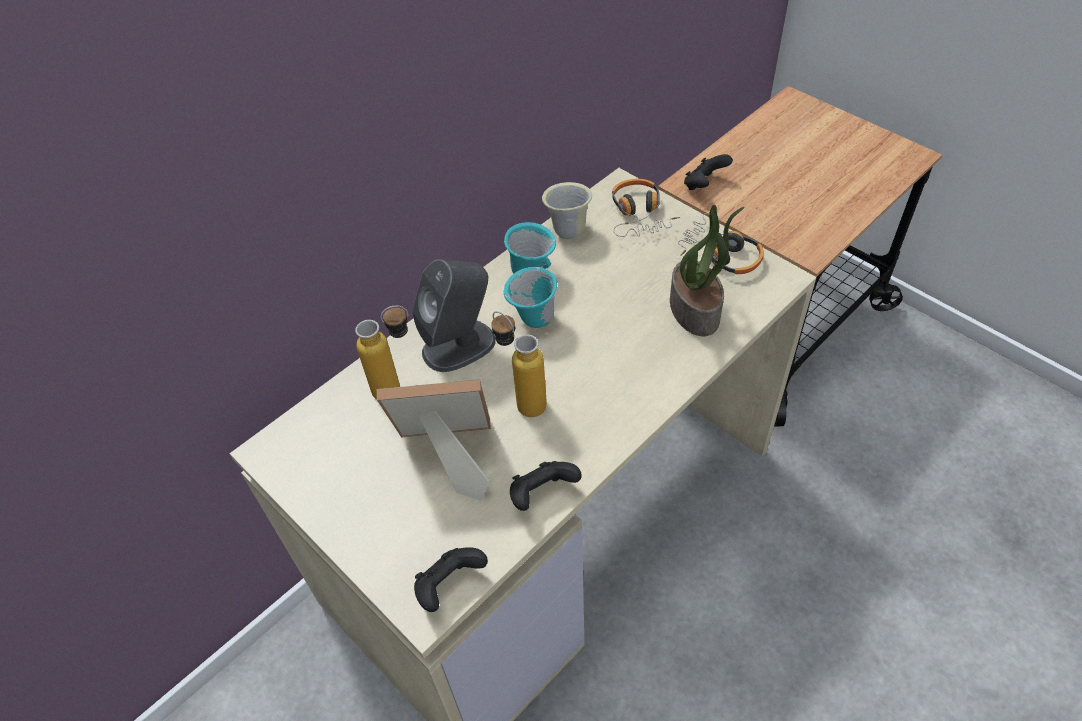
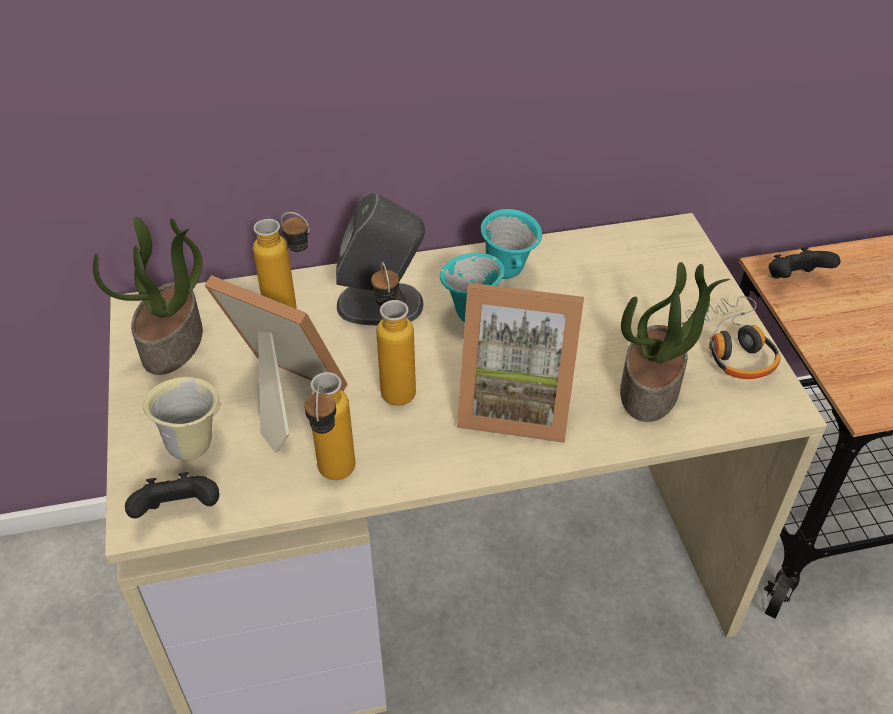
camera: 30 degrees right, 5 degrees down
(323, 463) = (173, 344): none -> potted plant
(542, 494) = (335, 480): black game controller -> bottle
(567, 230) = (582, 249): beige mug -> beige mug (193, 444)
(617, 368) = (515, 403): none -> picture frame
(639, 215) = (672, 268): headphones -> none

